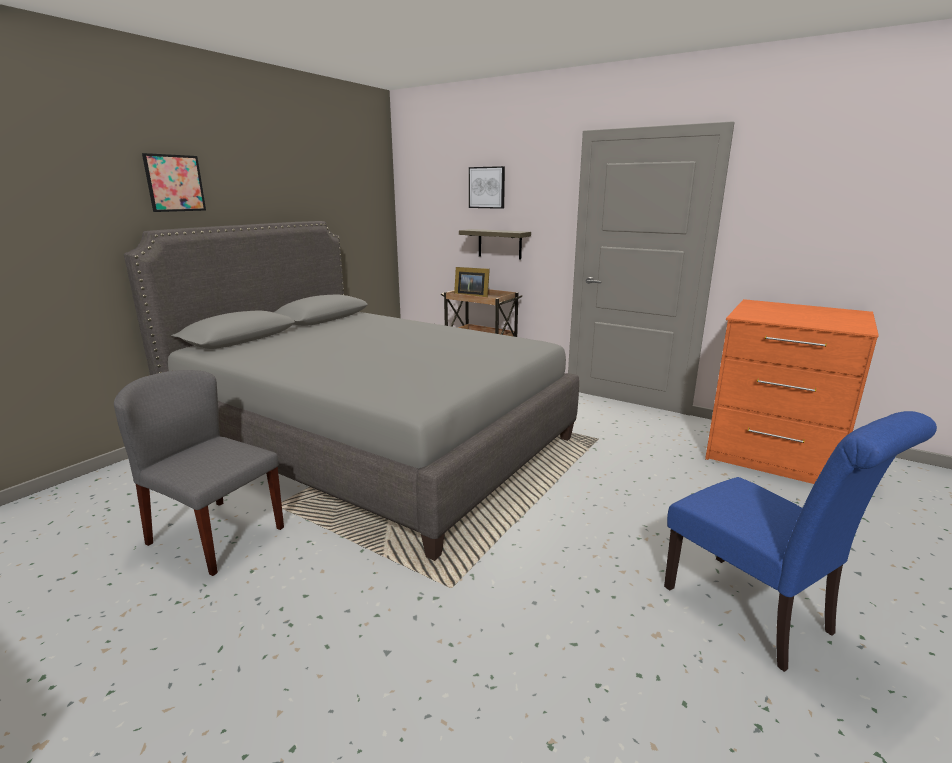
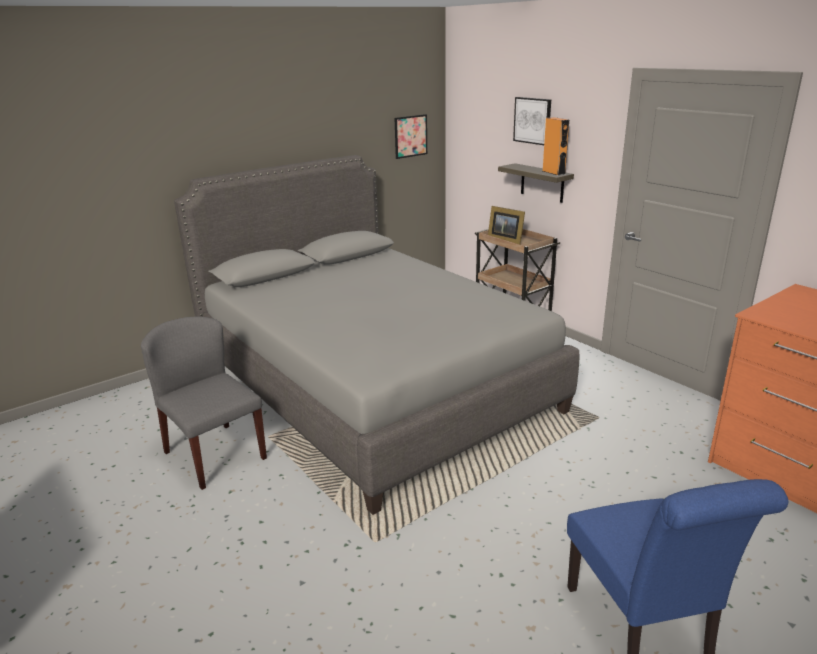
camera: 20 degrees right, 5 degrees up
(175, 183) = (219, 133): picture -> picture (410, 136)
(513, 231) = (553, 172): none -> orange speaker

